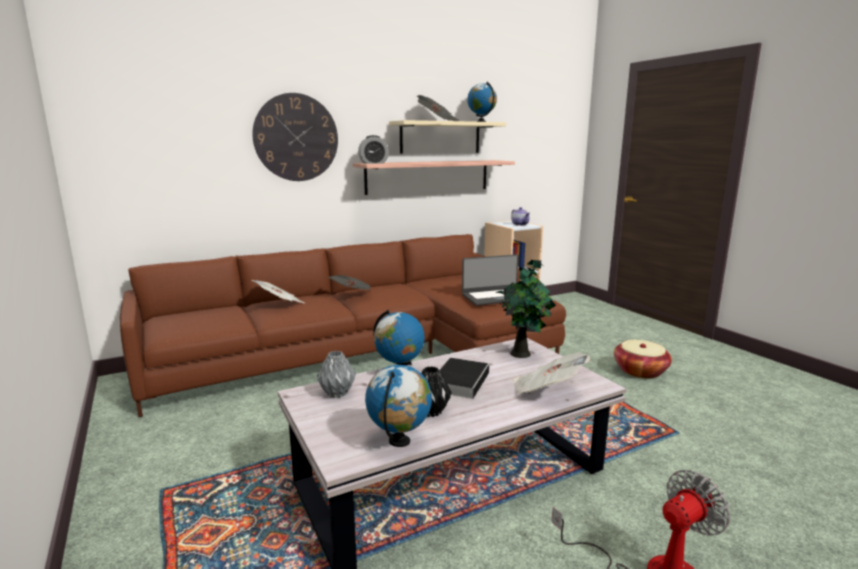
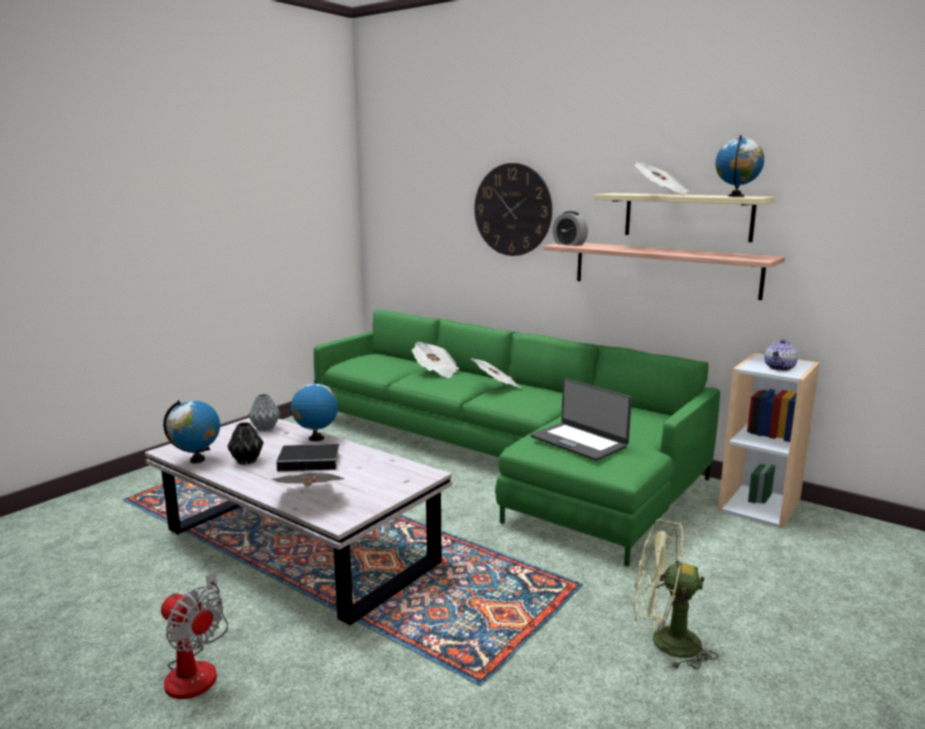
camera: 65 degrees right, 0 degrees up
(367, 353) = (504, 457): brown sofa -> green sofa
(522, 354) = (397, 477): potted plant -> none
(640, 371) = (664, 642): basket -> green fan

